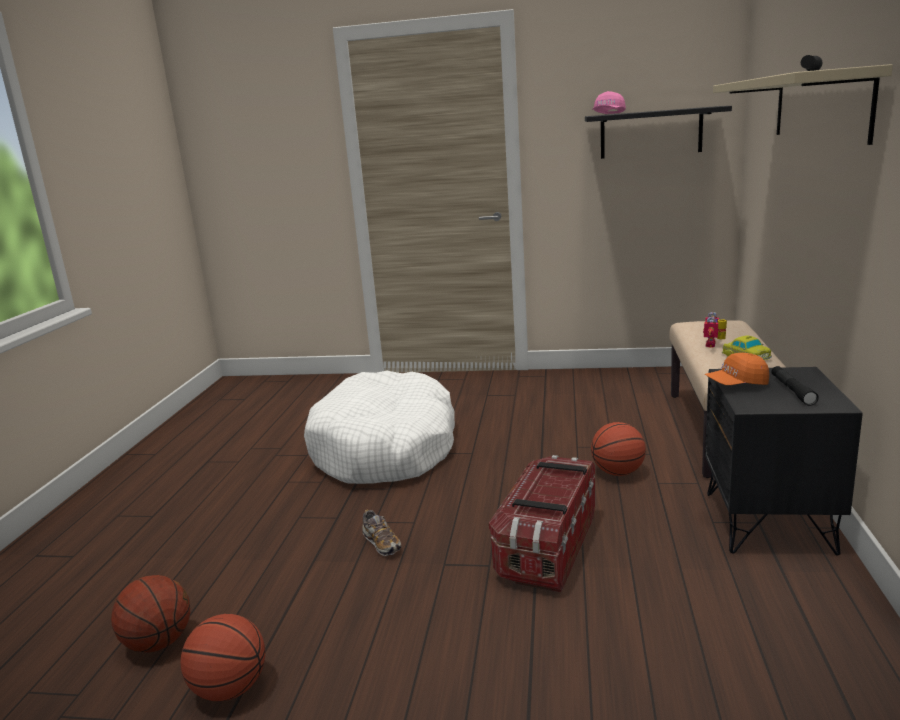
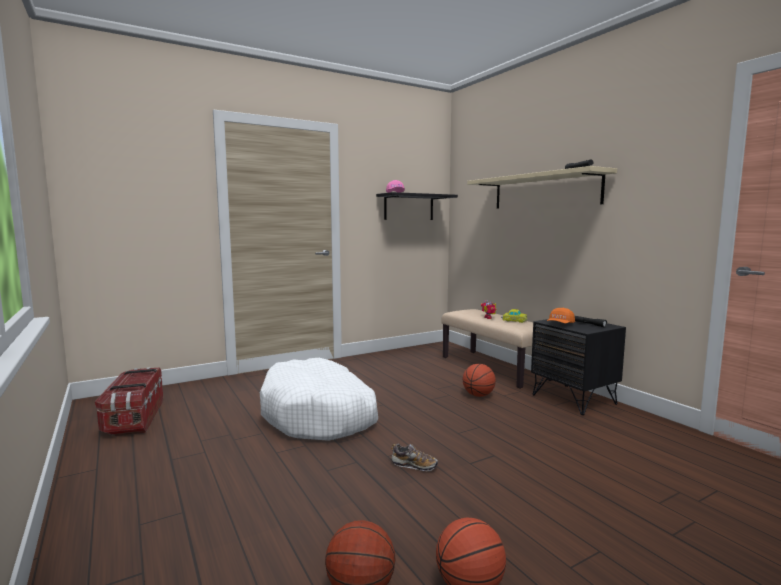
camera: 40 degrees left, 10 degrees down
(547, 547) = (506, 437): storage box -> storage box (134, 418)

